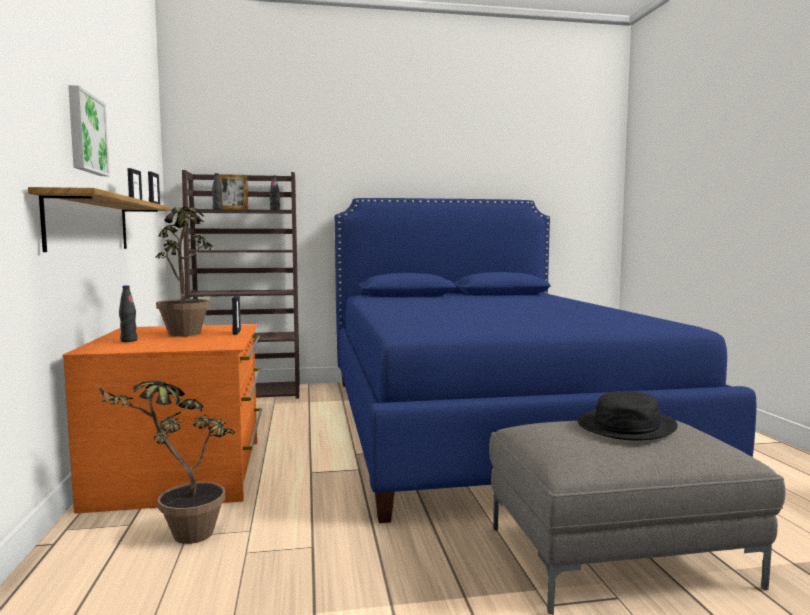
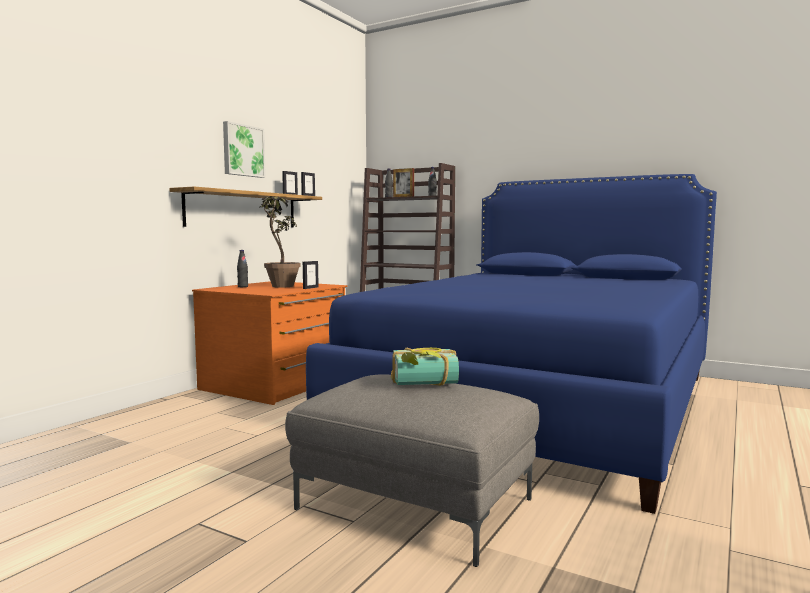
camera: 40 degrees right, 0 degrees up
(178, 534) = (215, 410): potted plant -> none
(626, 426) = (425, 385): black hat -> book

